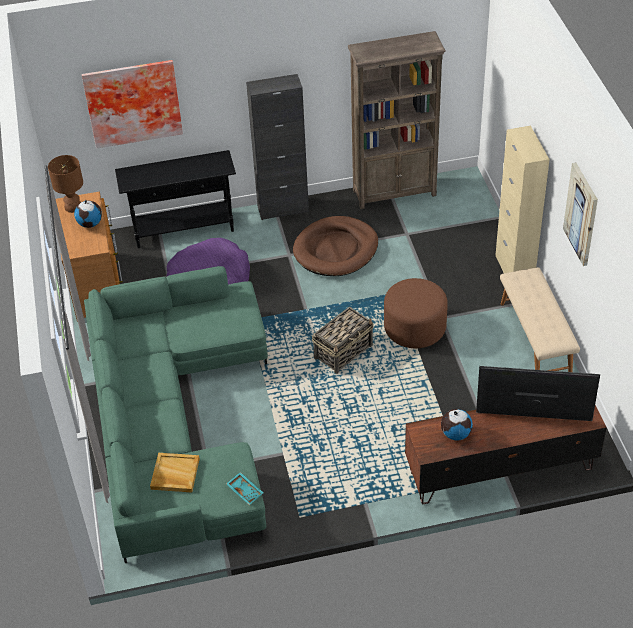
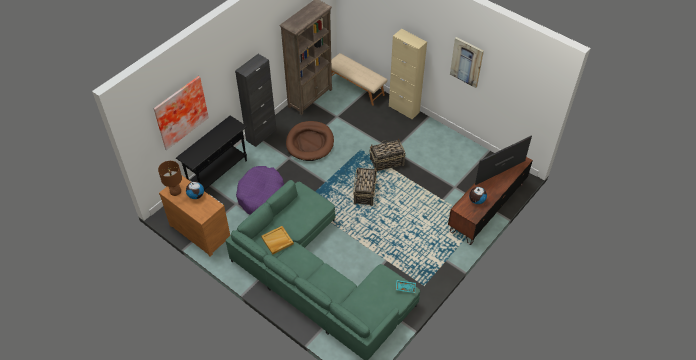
camera: 40 degrees left, 5 degrees up
(174, 474) = (364, 301): beige tray -> beige tray (277, 241)
(414, 328) = (386, 162): brown ottoman -> basket
(536, 338) = (444, 137): beige bench -> beige bench (356, 87)

